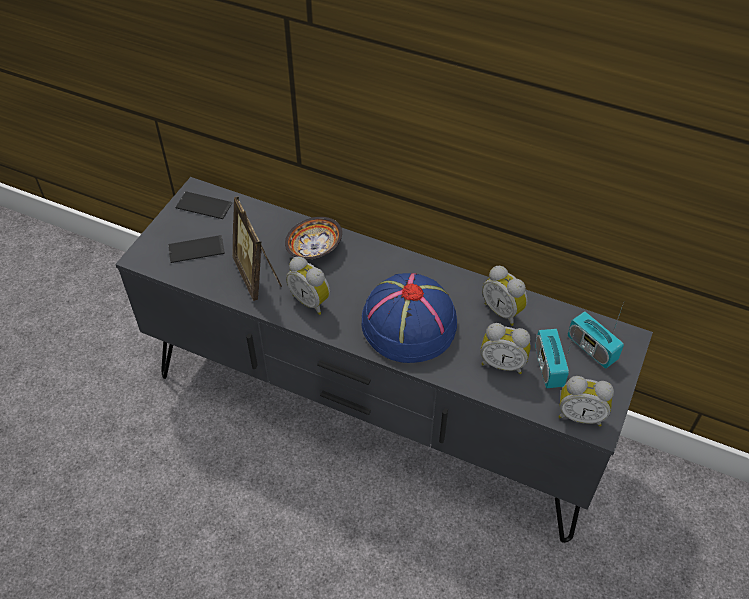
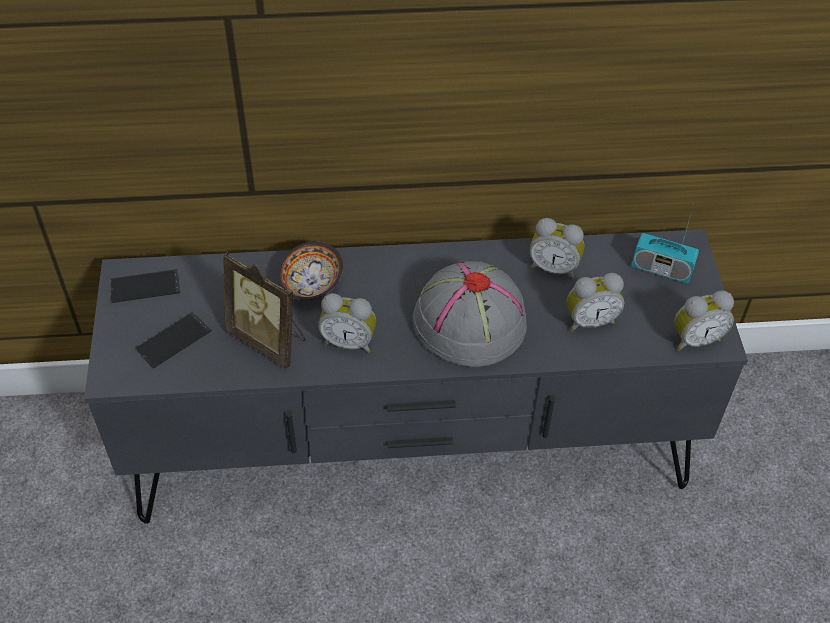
camera: 30 degrees left, 0 degrees up
(408, 324) = (469, 322): blue hat -> grey hat
(548, 367) = (635, 305): radio -> none

